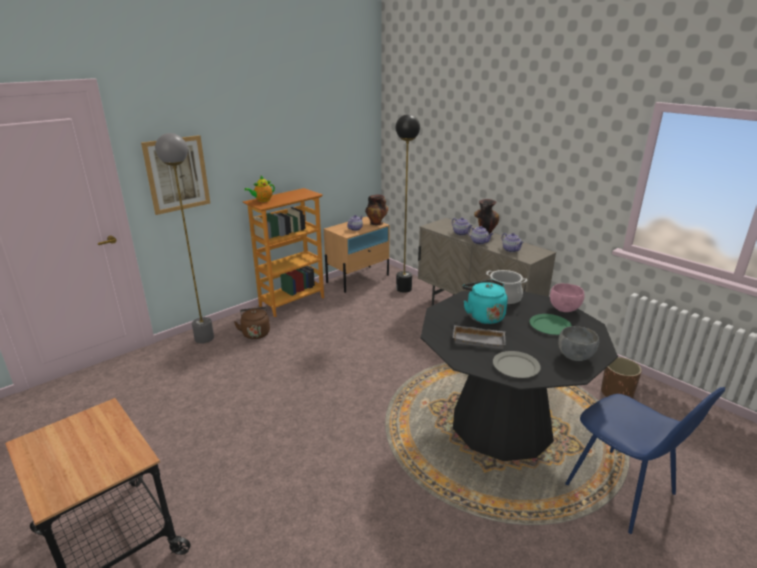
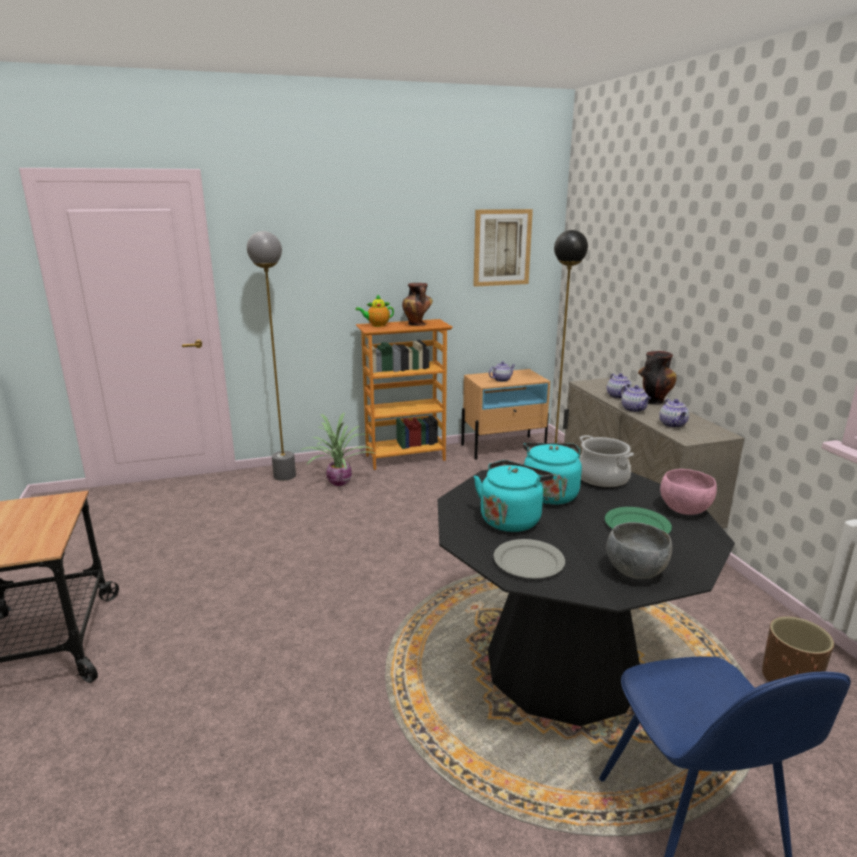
camera: 25 degrees right, 5 degrees down
(177, 174) = (279, 282): picture -> picture (502, 247)
(255, 333) = (340, 482): brown kettle -> potted plant
(377, 223) = (535, 378): vase -> vase (417, 324)
(479, 339) = (511, 519): grey tray -> turquoise kettle

